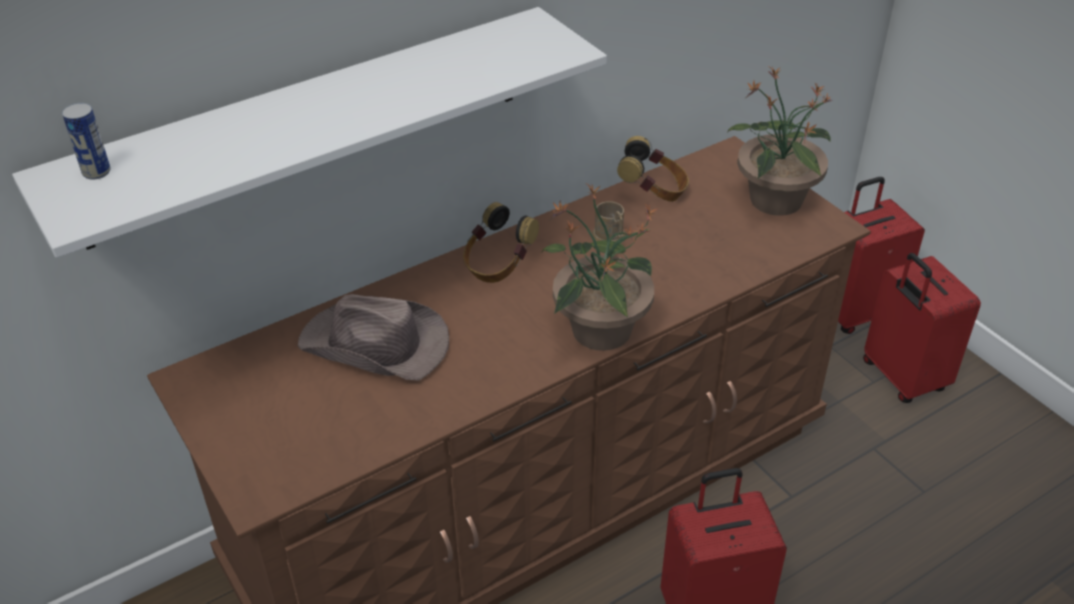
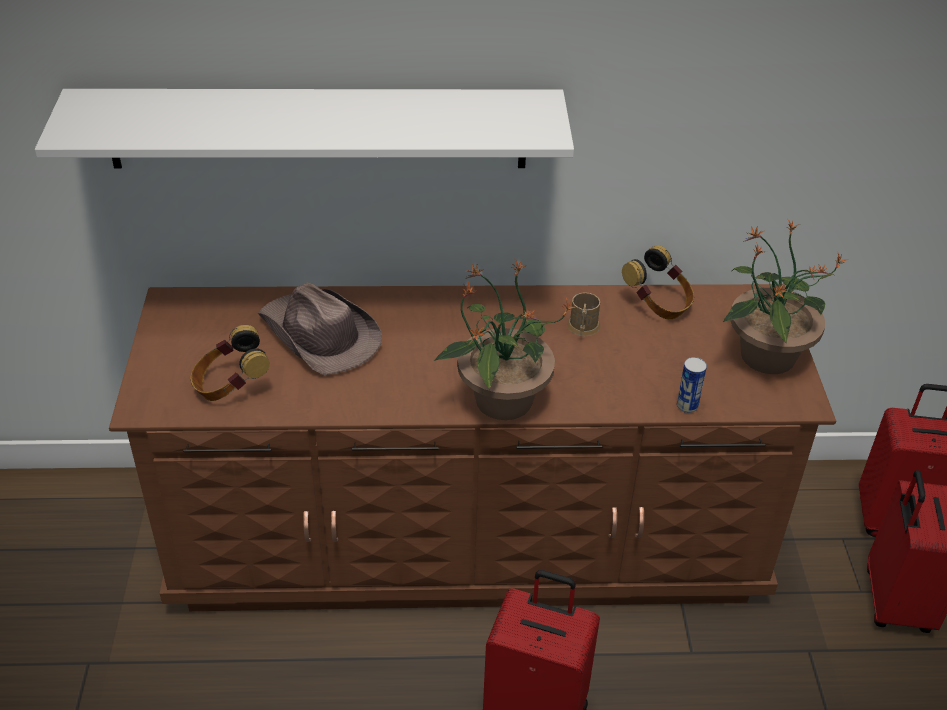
camera: 30 degrees right, 0 degrees up
(96, 172) = (112, 106): can -> can (687, 406)
(498, 265) = (468, 312): headphones -> headphones (230, 386)

